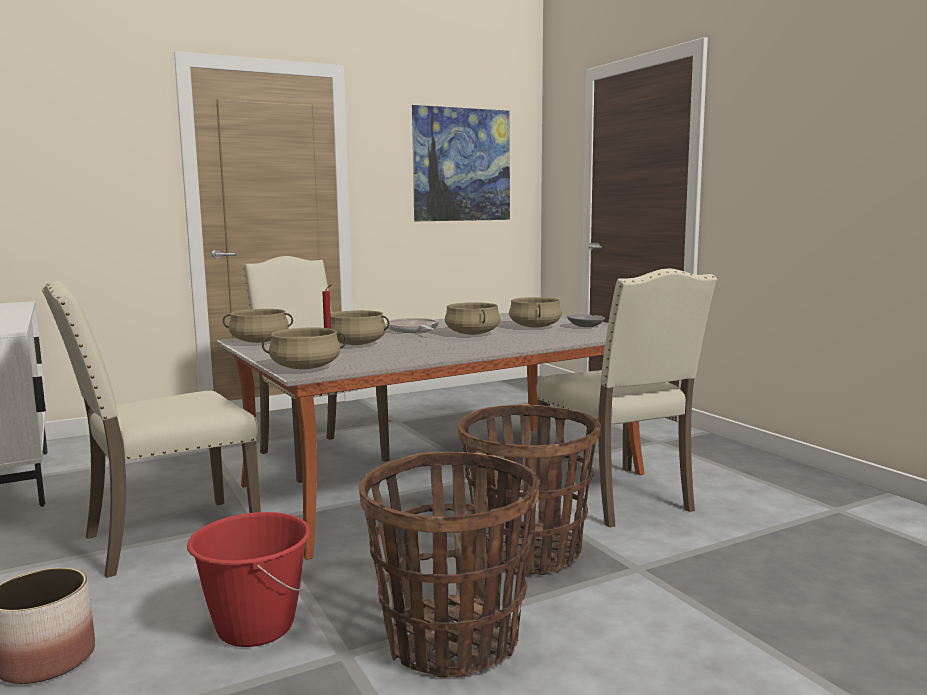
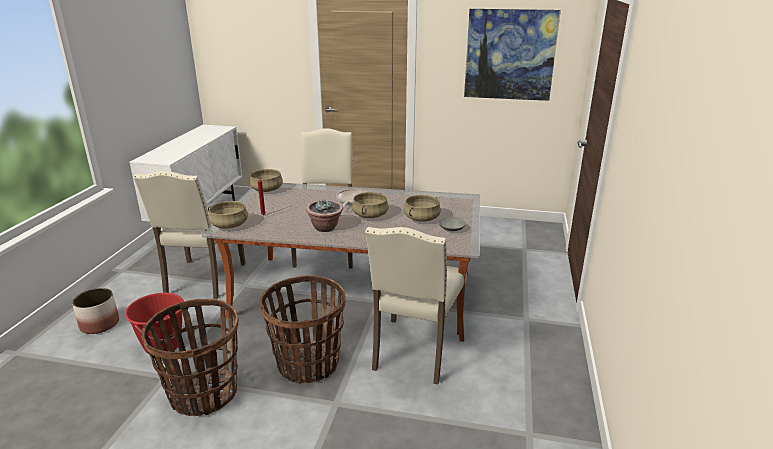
camera: 40 degrees right, 15 degrees up
(167, 538) = (203, 280): beige chair -> beige chair turned 90 degrees counterclockwise
(357, 344) = (296, 207): beige cooking pot -> none
(450, 347) = (325, 228): none -> potted plant

